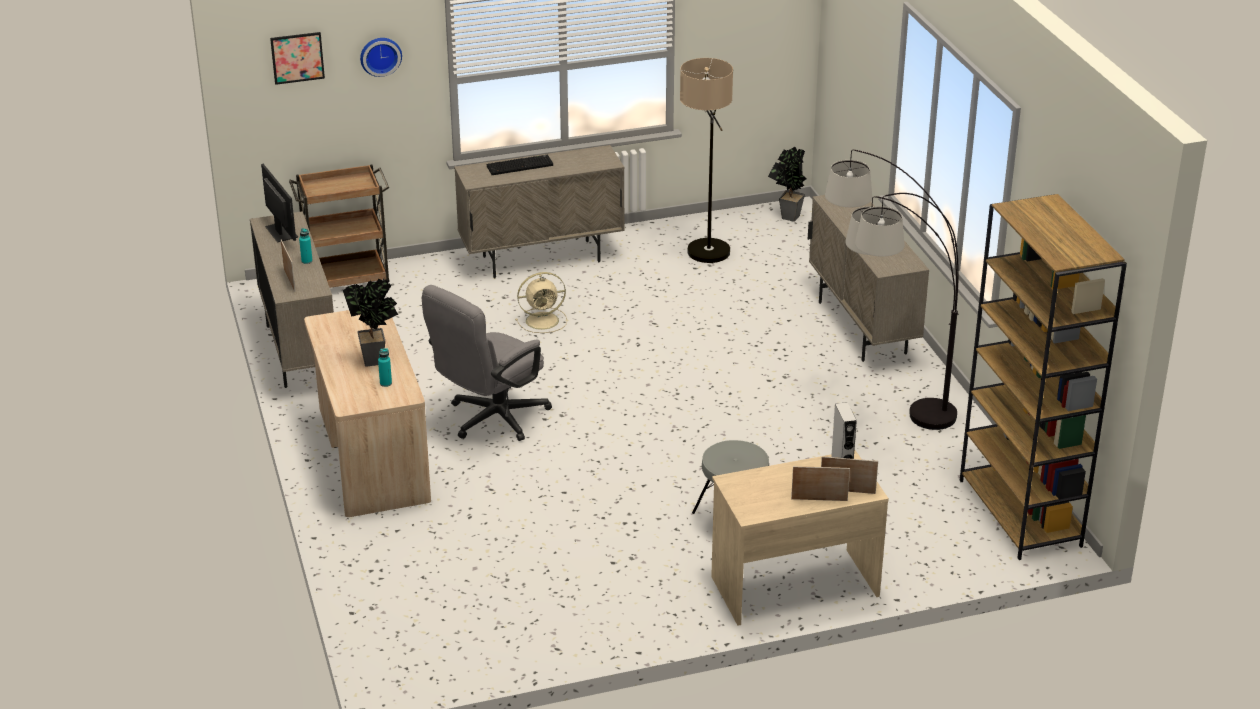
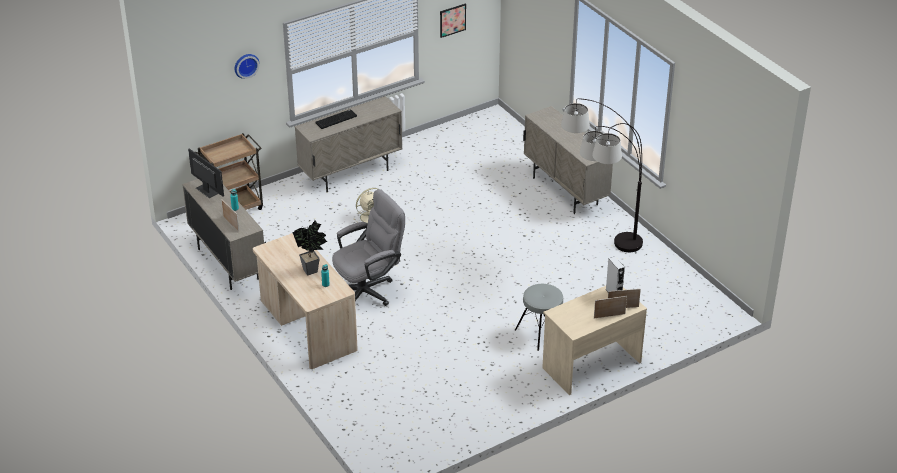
camera: 15 degrees left, 5 degrees up
(297, 57) = (196, 75): picture -> picture (452, 20)
(490, 420) = (369, 290): grey office chair -> grey office chair turned 150 degrees counterclockwise
(705, 260) = (452, 159): floor lamp -> none
(788, 218) = (491, 121): potted plant -> none
(1020, 513) = (699, 297): brown bookcase -> none

